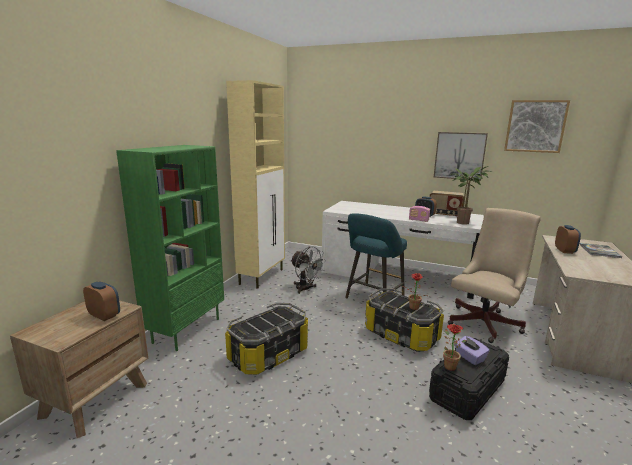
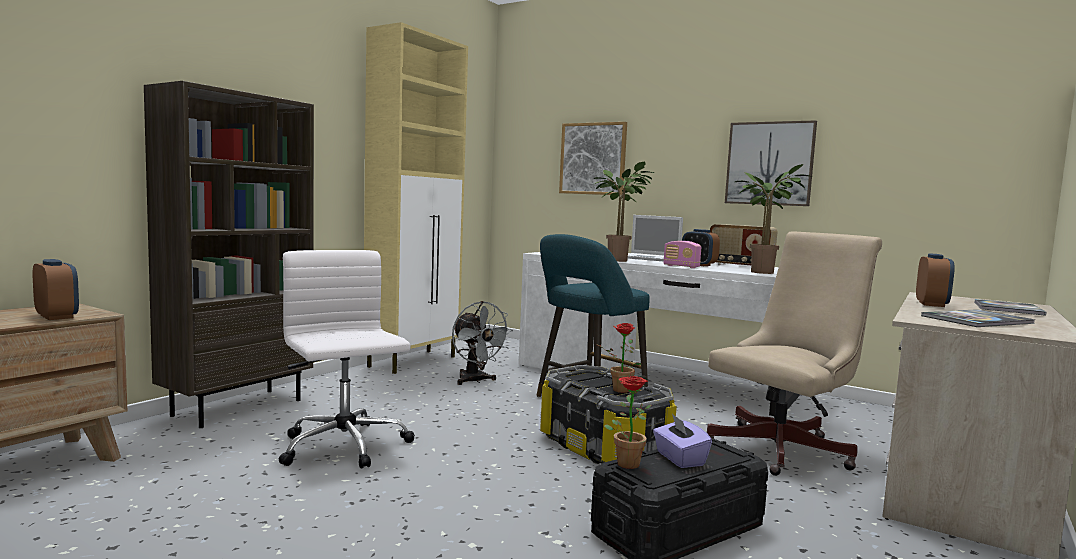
camera: 10 degrees right, 10 degrees down
(186, 330) = (238, 407): green bookcase -> brown bookcase
(268, 354) = (345, 447): storage box -> white office chair
(382, 215) = (621, 260): none -> potted plant
(392, 209) = (650, 258): none -> laptop
(535, 126) = (902, 104): picture -> picture (593, 159)
(598, 269) = (976, 320): none -> book

